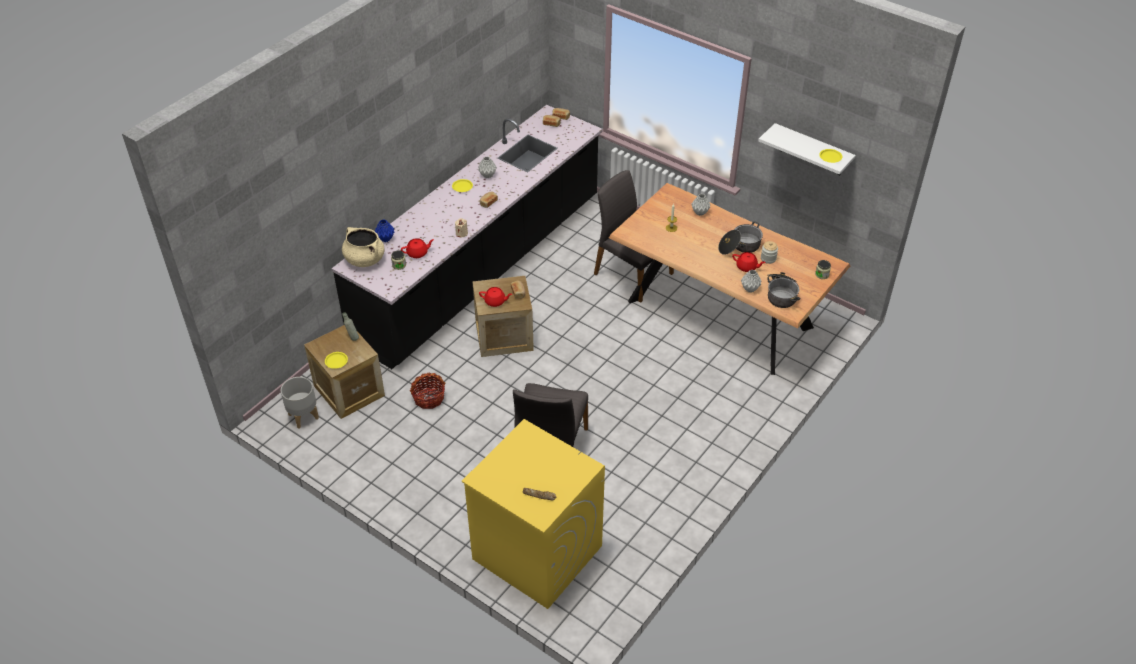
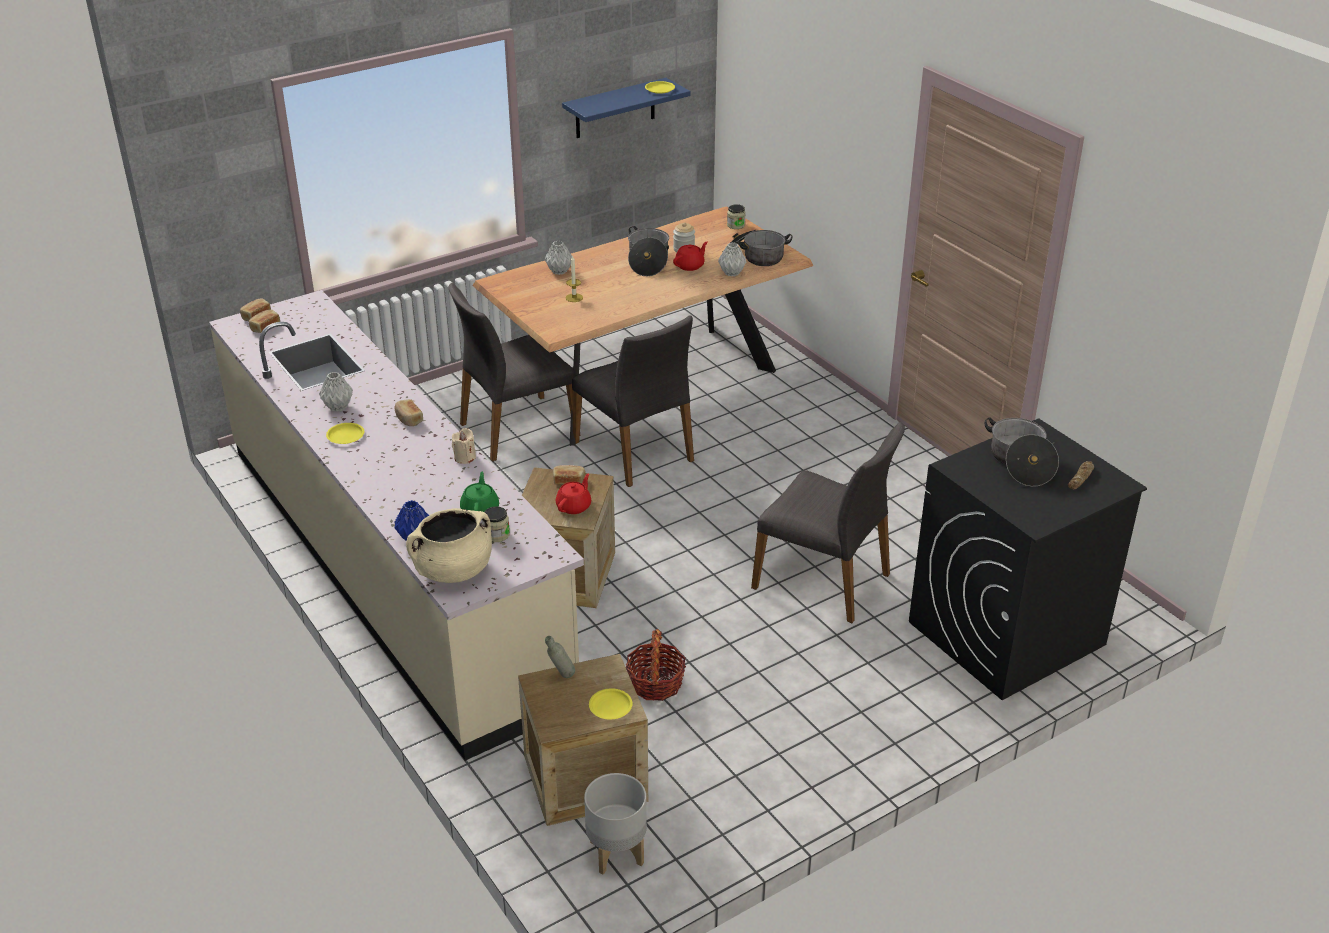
camera: 70 degrees left, 10 degrees down
(418, 253) = (480, 510): red teapot -> green teapot
(481, 268) = (393, 566): black counter -> beige counter
(536, 552) = (1006, 634): yellow washing machine -> black washing machine
(544, 462) = (1020, 463): none -> cooking pot
(638, 331) = (635, 451): none -> grey chair
(812, 150) = (615, 108): white shelf -> blue shelf

